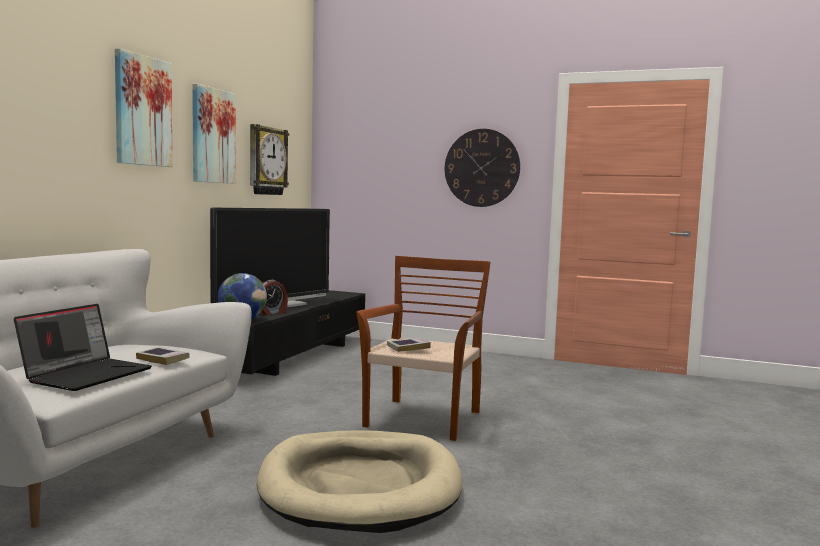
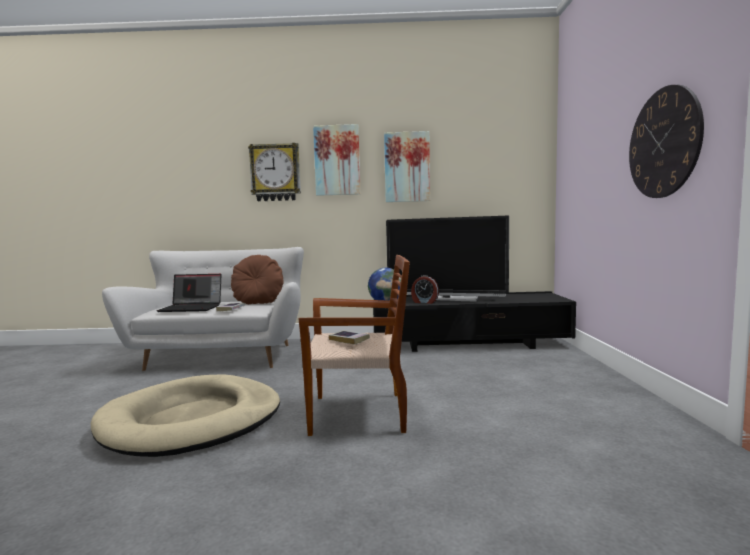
camera: 70 degrees right, 0 degrees up
(138, 348) = (258, 303): none -> brown pillow
(266, 161) = (478, 179): wall clock -> wall clock (275, 173)

